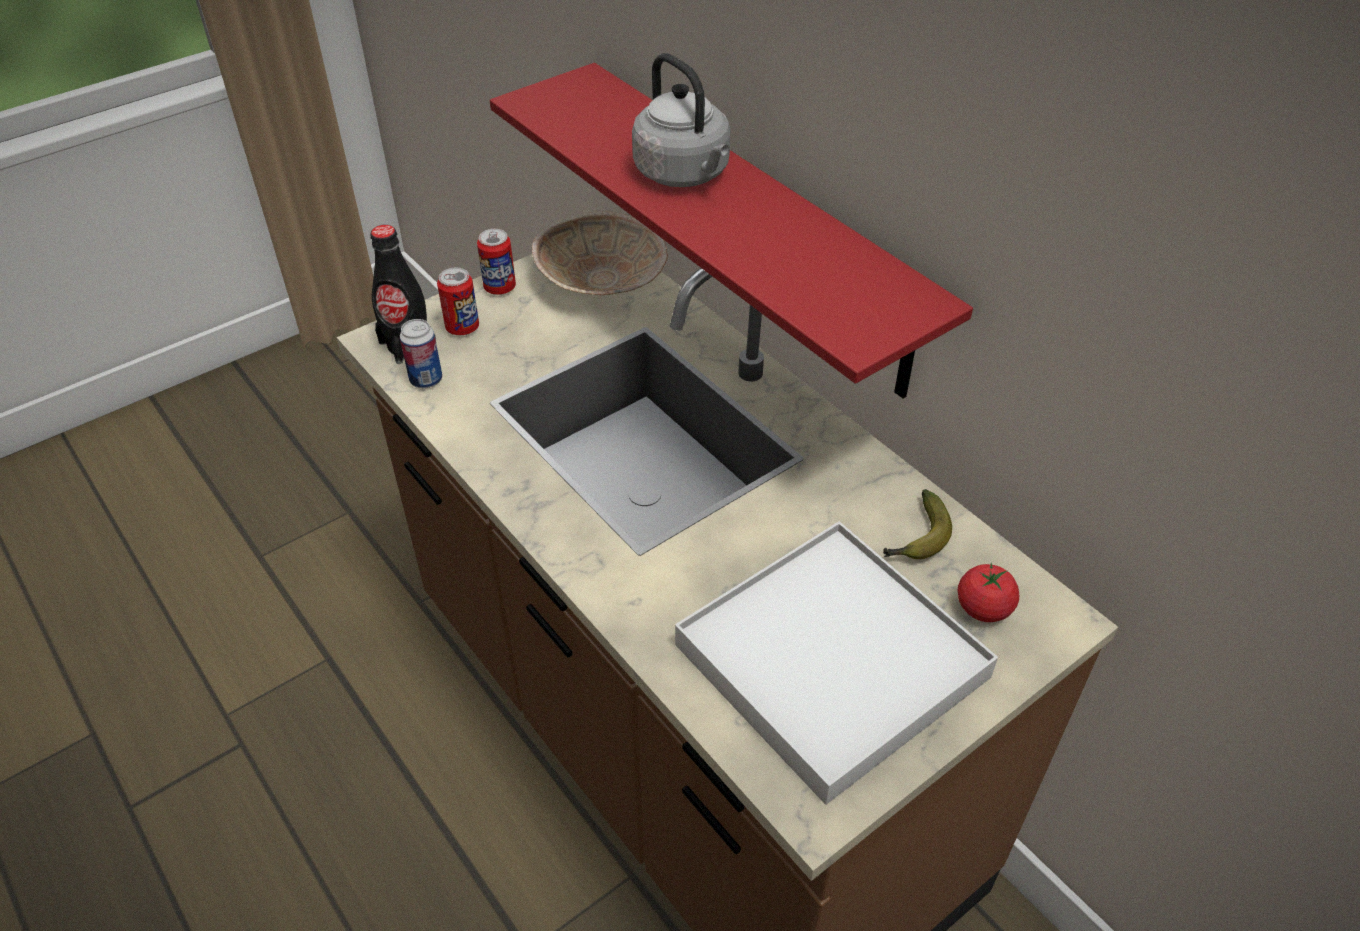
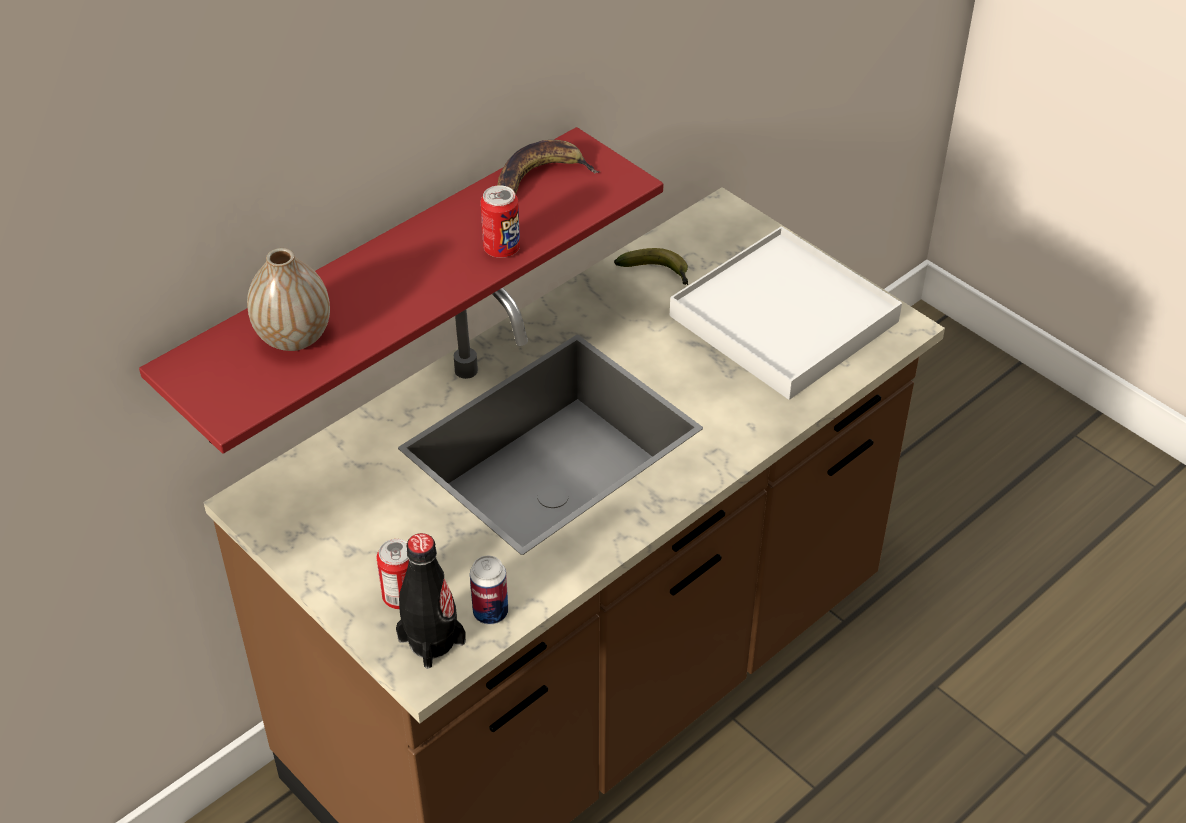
camera: 95 degrees left, 0 degrees up
(500, 288) = (327, 575): can -> can (501, 249)
(602, 283) = (321, 488): beige bowl -> none
(613, 127) = (294, 337): none -> vase
(684, 174) = (389, 282): grey kettle -> none
(861, 274) = (540, 177): none -> banana
(983, 608) = (719, 244): tomato -> none

